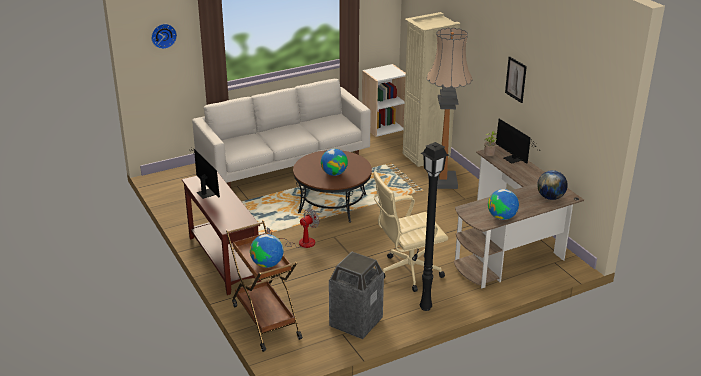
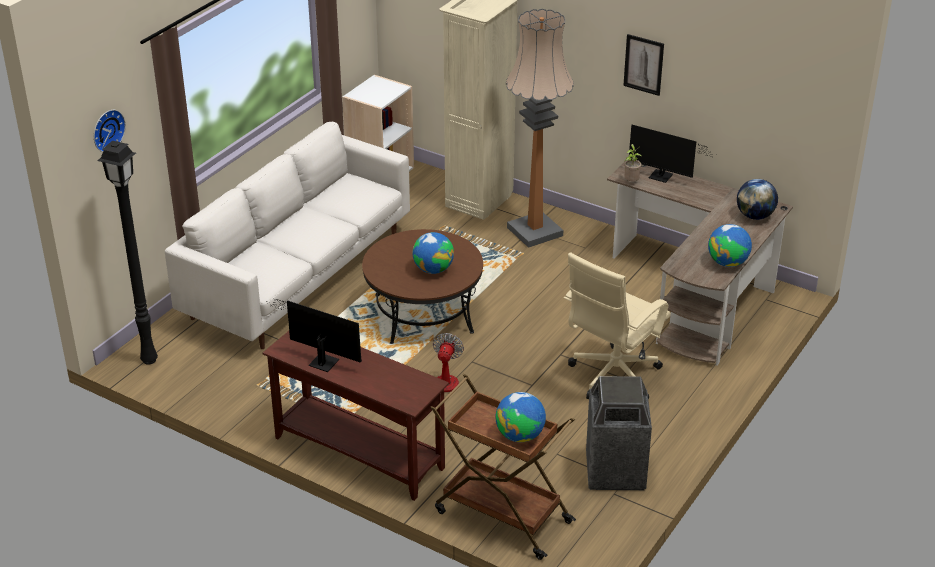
camera: 30 degrees left, 5 degrees up
(424, 307) = (676, 418): black floor lamp -> black floor lamp (148, 360)

